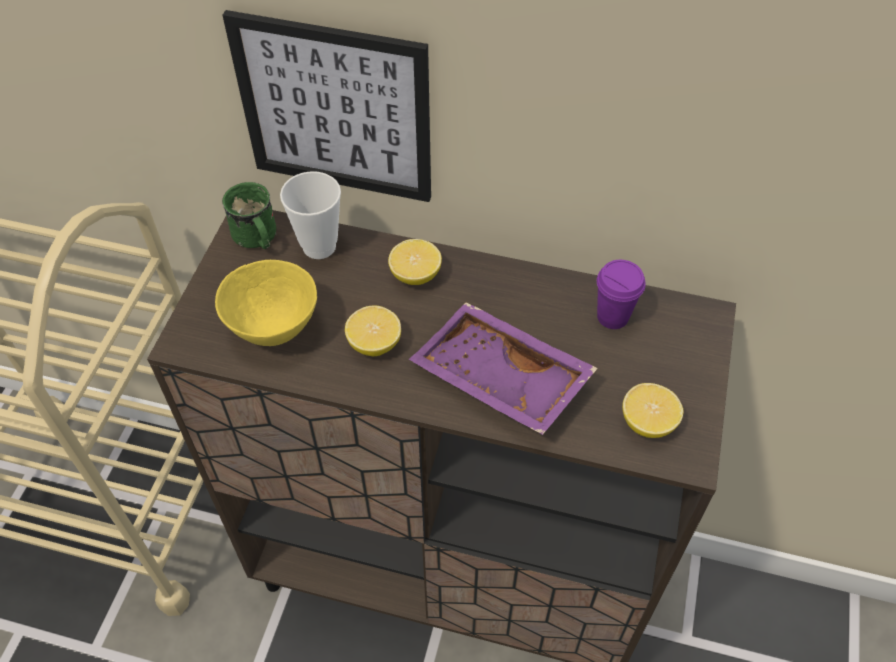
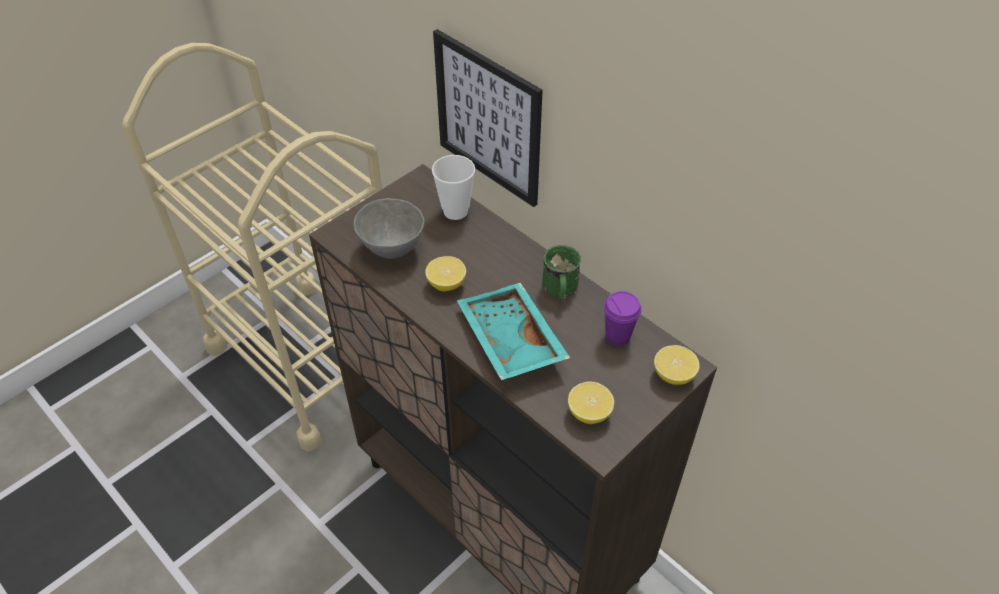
camera: 30 degrees right, 5 degrees down
(257, 239) = (420, 192): green mug -> green mug (559, 290)
(273, 330) = (391, 249): yellow bowl -> grey bowl
(415, 275) = (503, 253): lemon -> lemon (673, 375)
(498, 380) = (508, 341): purple tray -> turquoise tray

